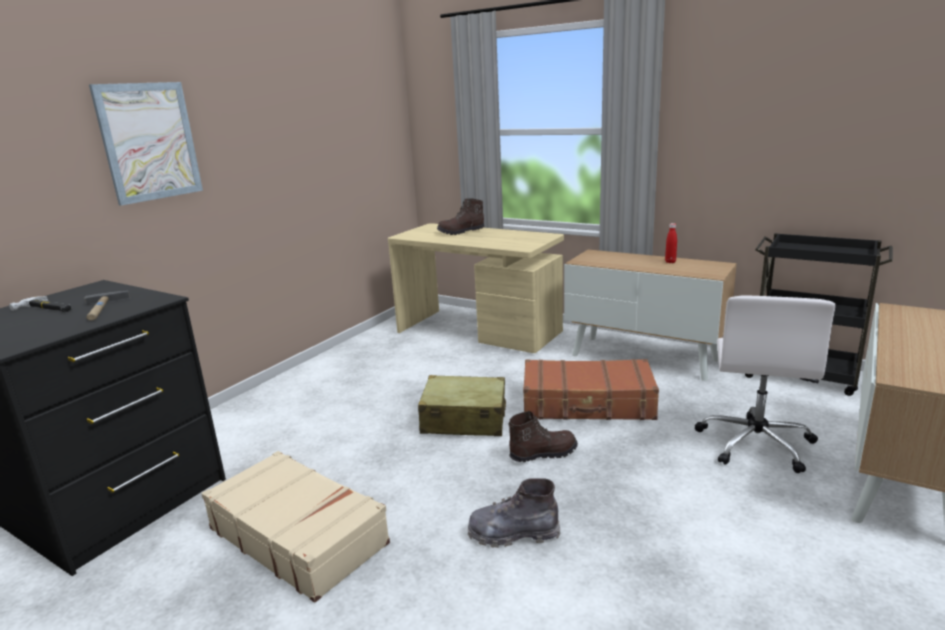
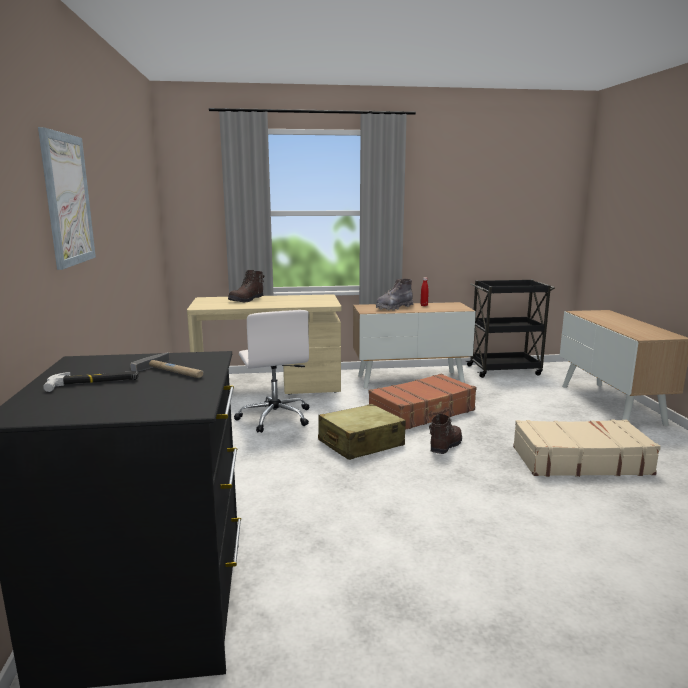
camera: 40 degrees left, 5 degrees down
(298, 535) = (375, 551): beige suitcase -> beige suitcase (579, 460)
(513, 534) = (503, 491): grey boot -> grey boot (394, 308)
(755, 443) = (536, 407): white office chair -> white office chair (275, 417)

